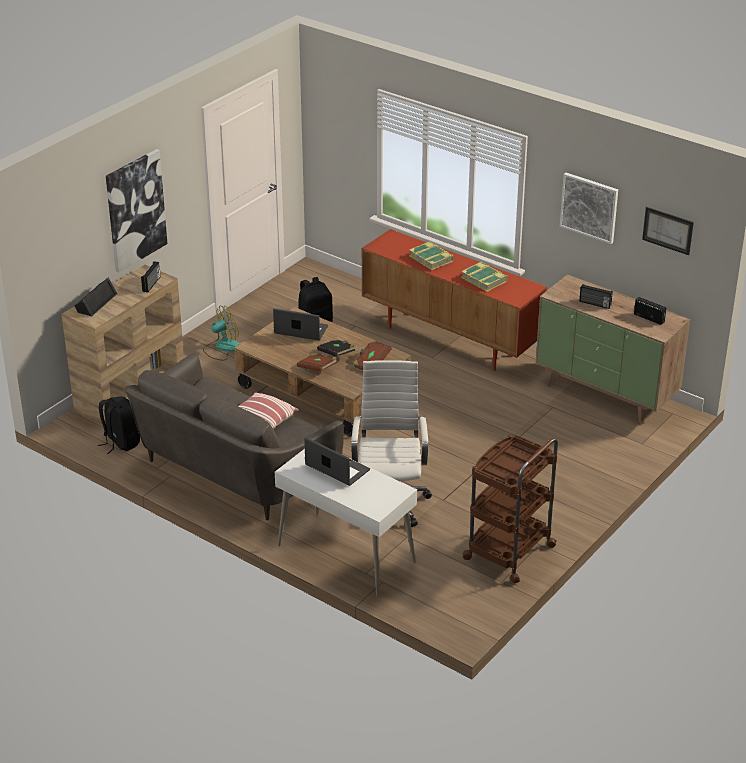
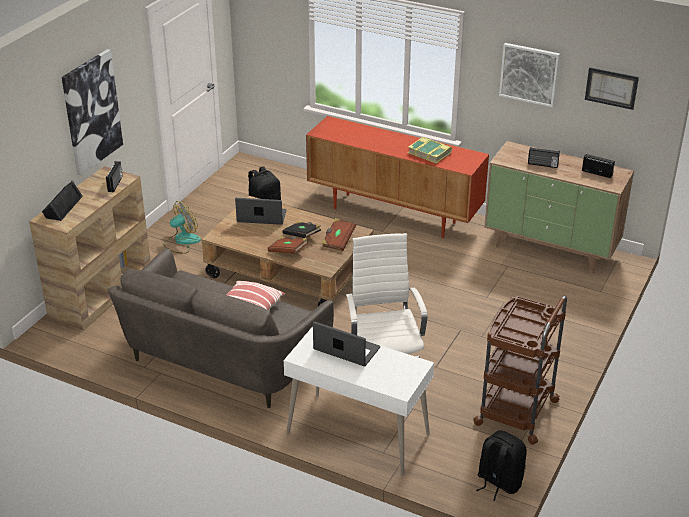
camera: 10 degrees left, 0 degrees up
(120, 442) = (102, 344): black backpack -> black backpack (498, 482)
(431, 259) = (374, 138): book -> none

